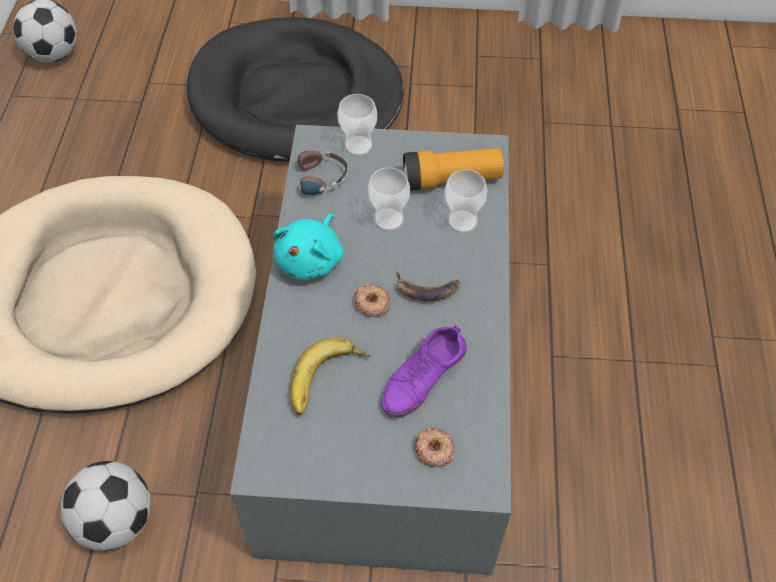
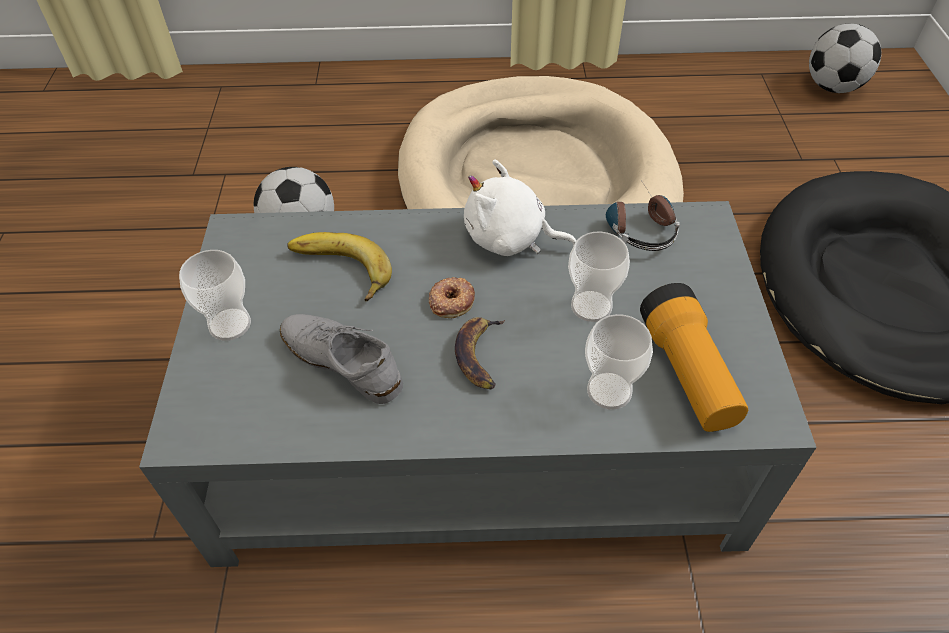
camera: 85 degrees right, 5 degrees down
(311, 259) = (510, 239): turquoise plush toy -> white plush toy
(358, 146) = (714, 263): cup -> cup (230, 324)
(423, 377) = (342, 361): purple shoe -> grey shoe
(434, 450) = (237, 379): donut -> none

